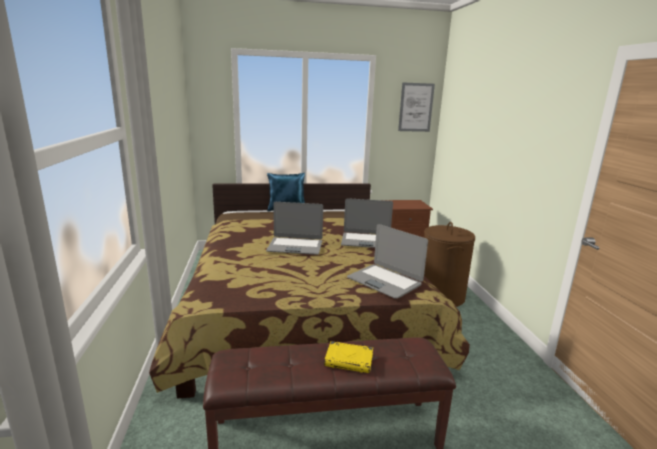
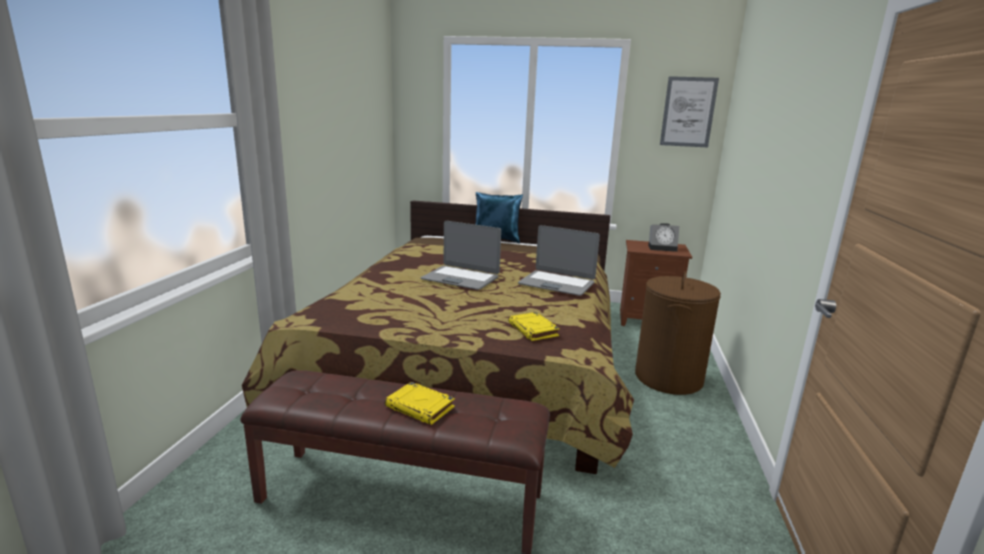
camera: 20 degrees right, 0 degrees up
(384, 281) = (533, 330): laptop -> yellow book
(410, 204) = (663, 248): none -> alarm clock

